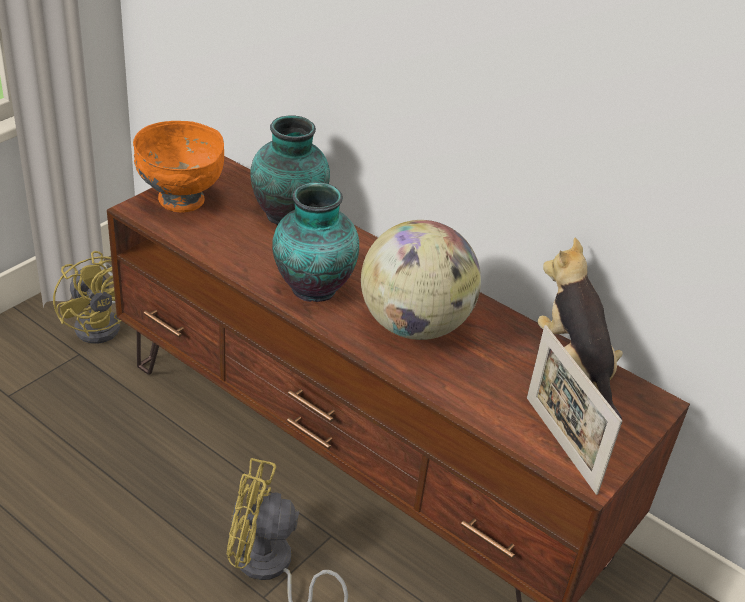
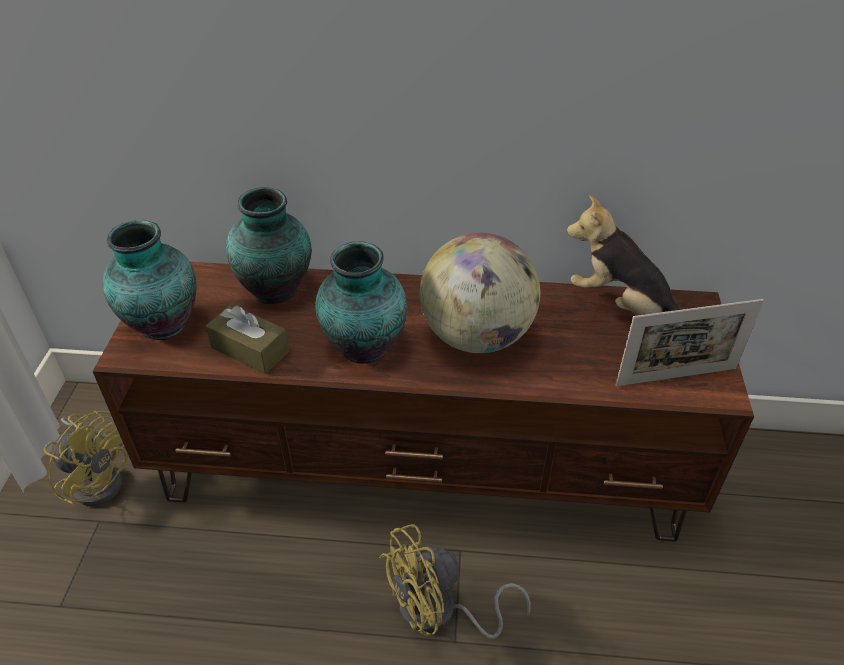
camera: 30 degrees left, 5 degrees up
(181, 201) = (161, 324): orange bowl -> vase
(226, 248) = (250, 349): none -> brown tissue box
(560, 444) = (676, 376): picture frame -> picture frame turned 45 degrees counterclockwise

